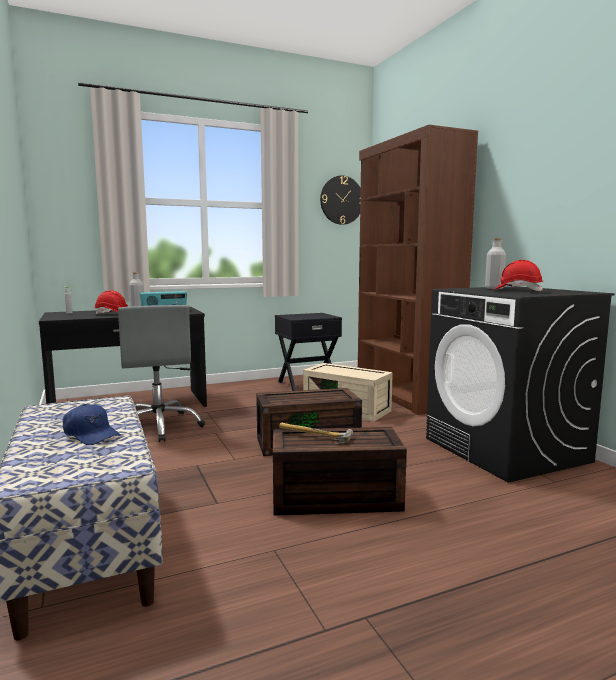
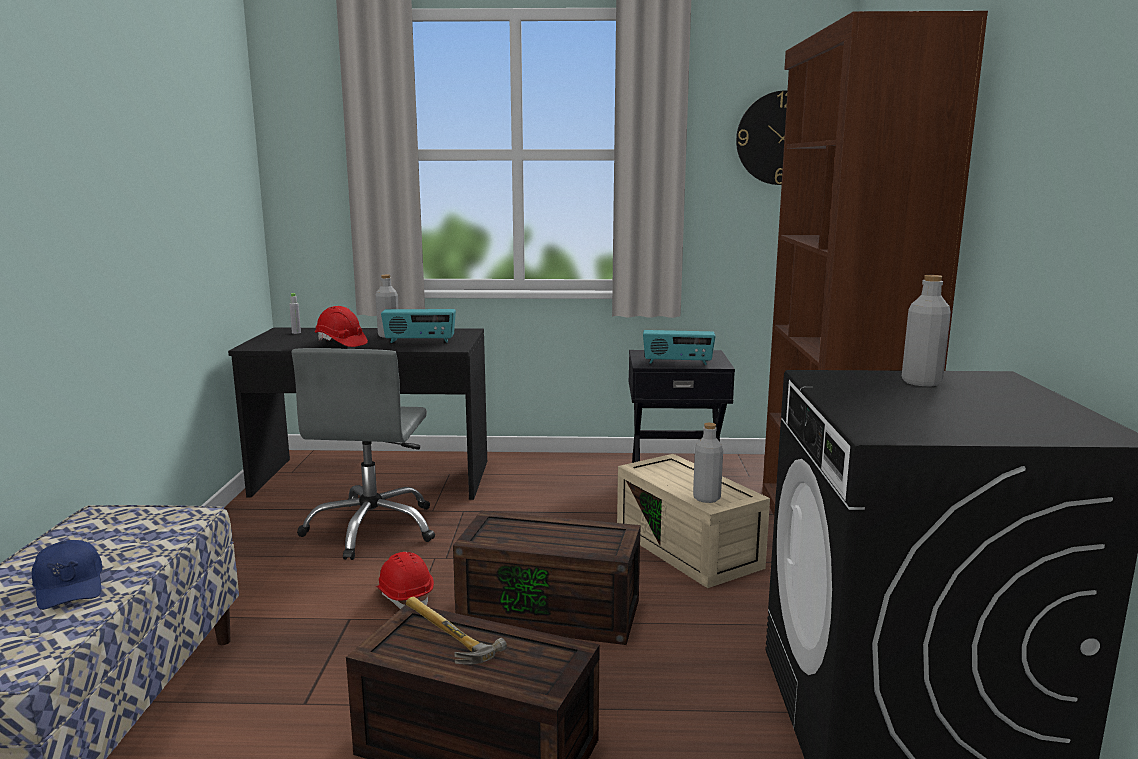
camera: 25 degrees right, 5 degrees up
(310, 317) = (677, 363): none -> radio
(364, 375) = (706, 498): none -> grey bottle
(517, 291) = (940, 404): red hard hat -> red hard hat (405, 596)

